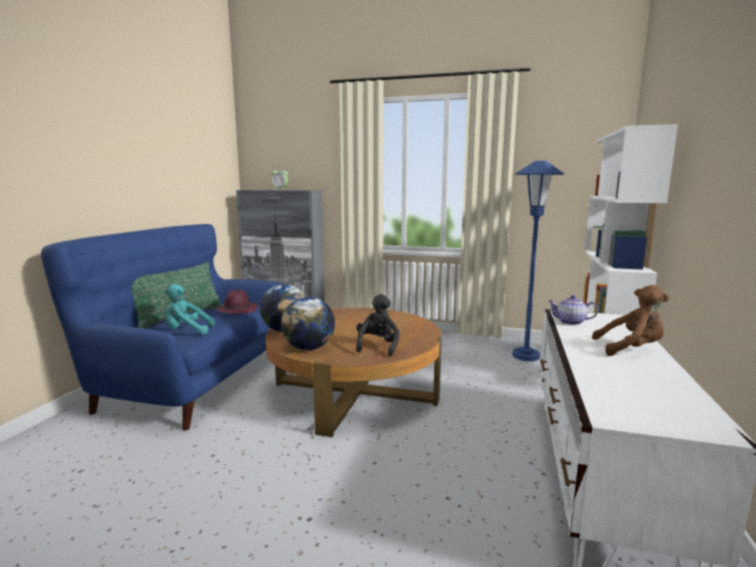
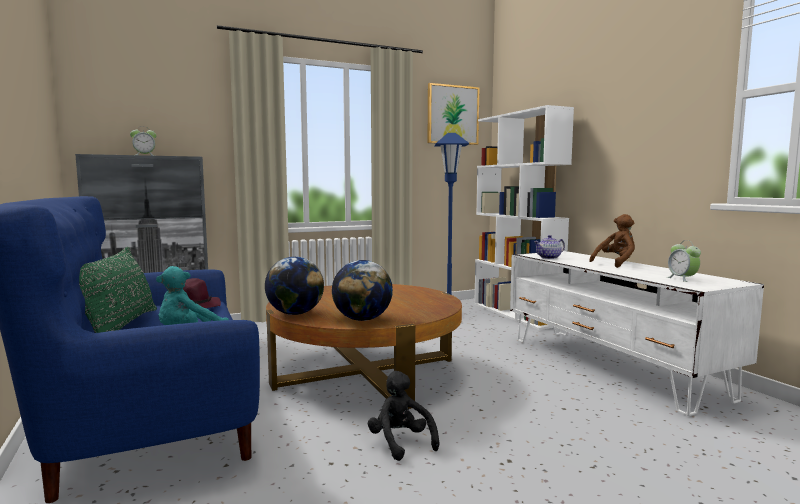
camera: 40 degrees left, 5 degrees down
(377, 346) = (417, 306): black plush toy -> black plush toy (400, 443)
(573, 135) = (452, 115): none -> picture
(637, 398) = (682, 279): none -> alarm clock

